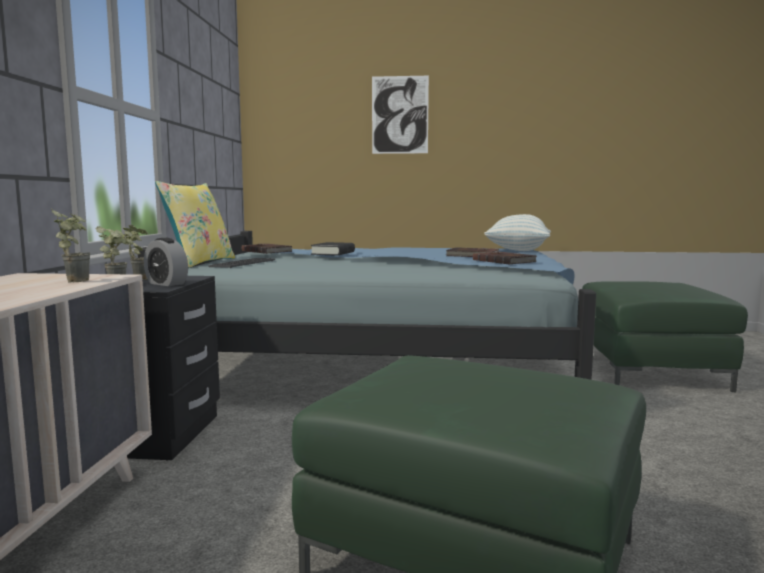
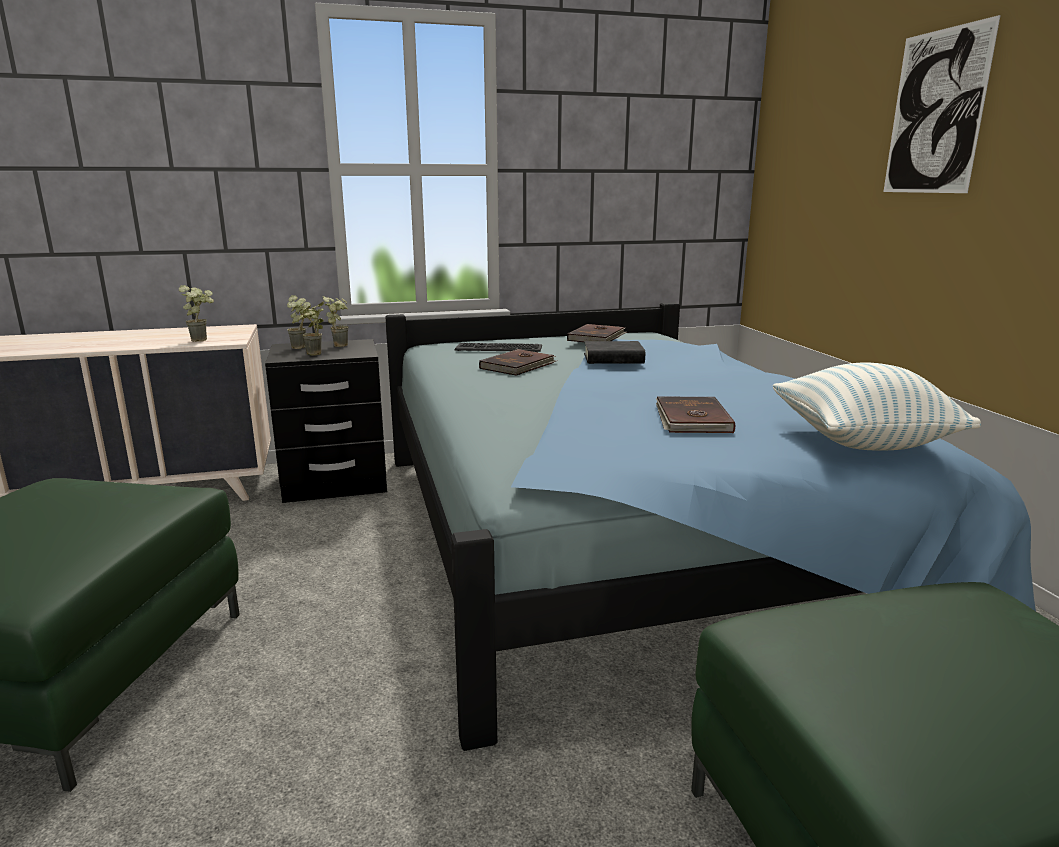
camera: 70 degrees right, 10 degrees up
(166, 284) = (313, 355): alarm clock -> potted plant
(199, 262) = (504, 337): yellow pillow -> none
(504, 261) = (612, 442): brown book -> brown book (518, 366)

